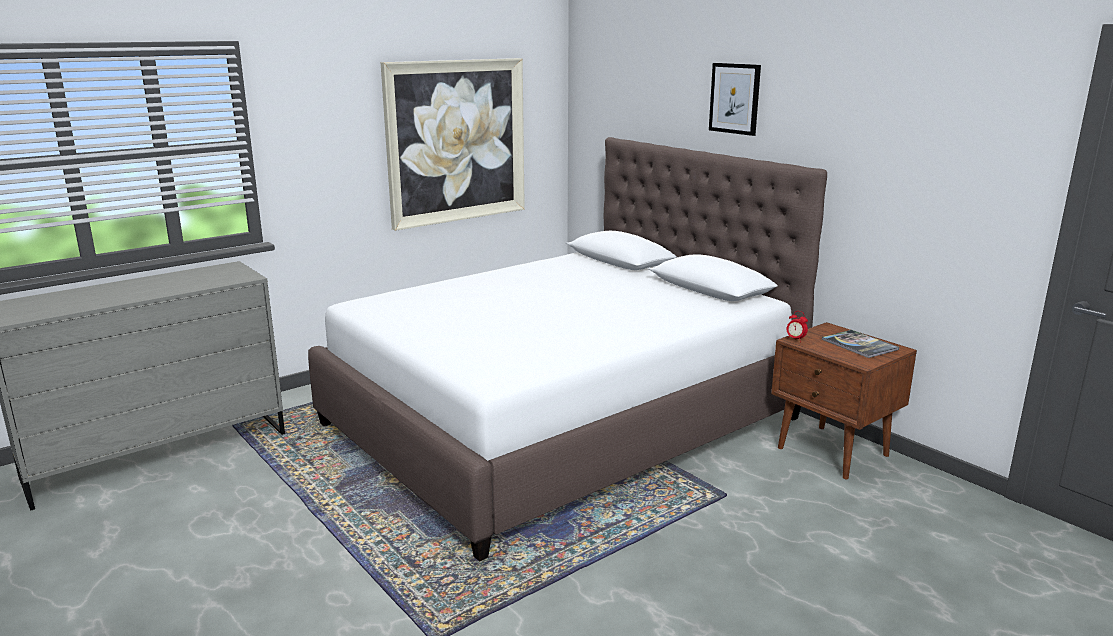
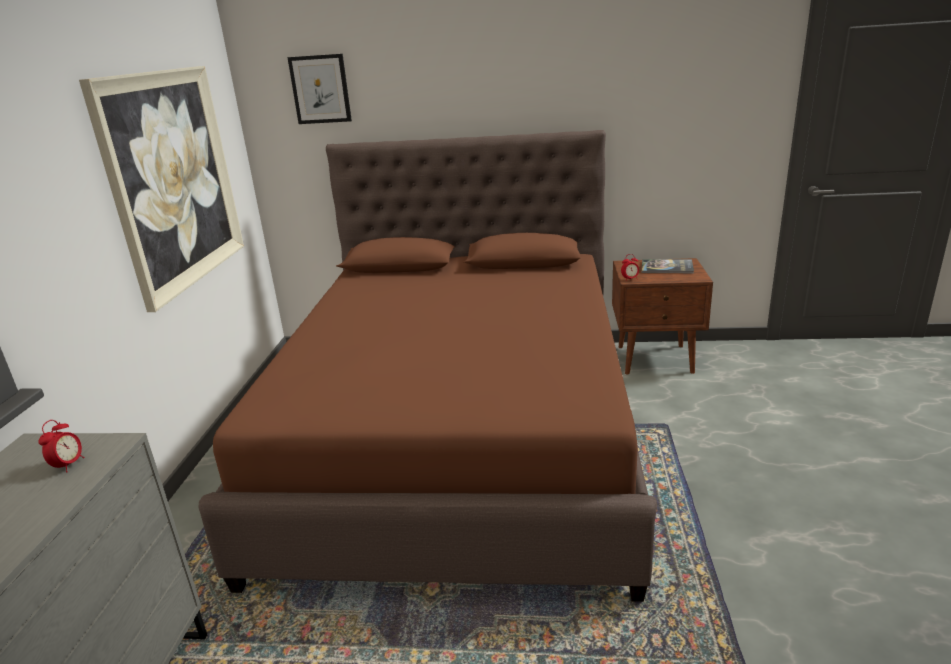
camera: 45 degrees left, 5 degrees up
(223, 277) = (69, 465): none -> alarm clock
(561, 421) = (461, 439): white bed -> brown bed
(734, 98) = (481, 80): picture -> picture (320, 89)

